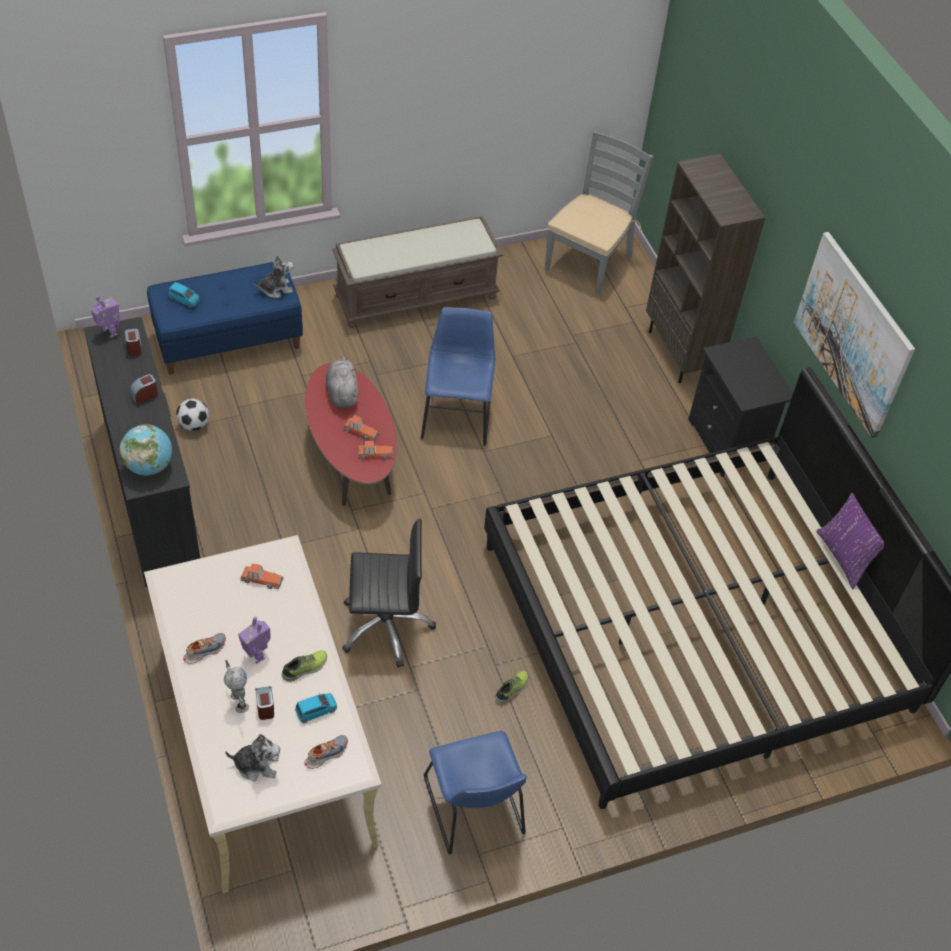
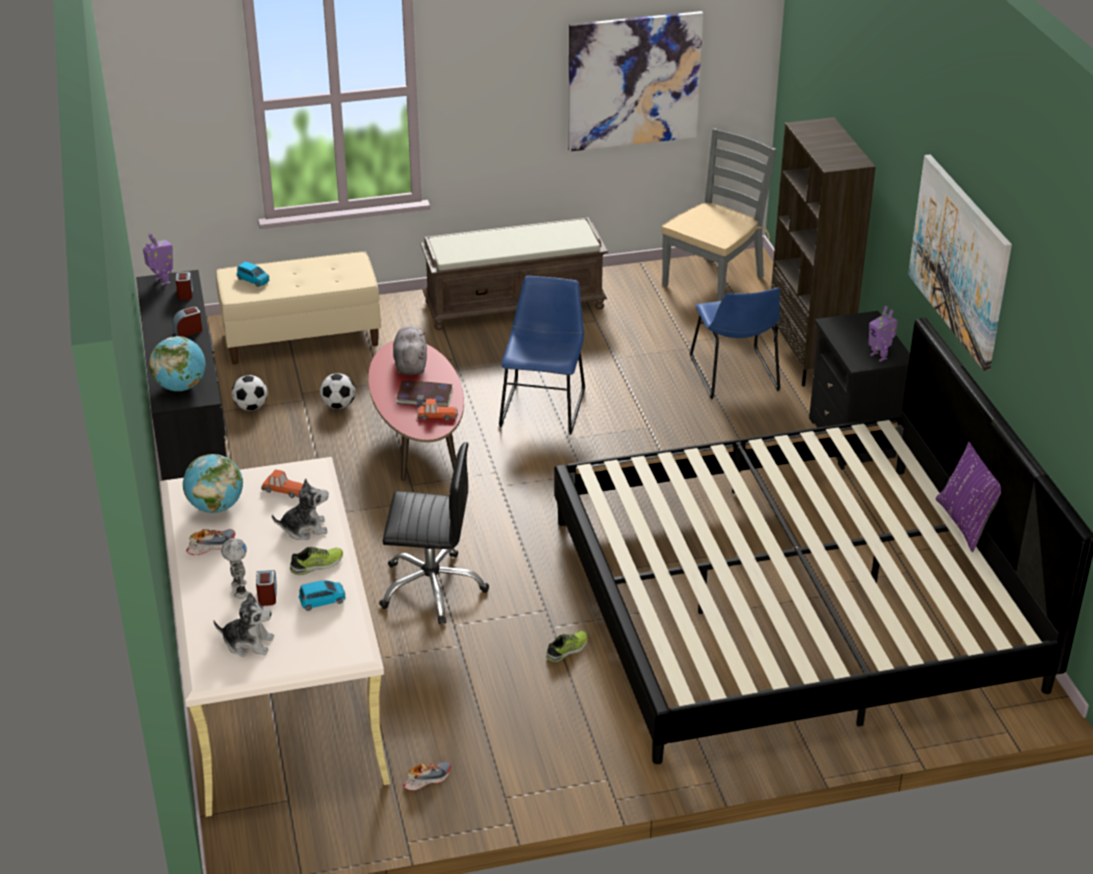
camera: 10 degrees right, 15 degrees down
(201, 603) = (216, 507): none -> globe
(229, 340) = (302, 337): blue bench -> beige bench
(257, 655) = (267, 552): toy robot -> toy robot (879, 356)
(273, 420) = (338, 405): none -> football
(276, 289) = (353, 273): plush toy -> plush toy (304, 528)
(326, 754) = (326, 637): shoe -> shoe (427, 779)
(360, 431) = (425, 396): toy car -> book
(475, 810) = (507, 757): blue chair -> blue chair (735, 376)
(527, 96) = (633, 81): none -> picture

